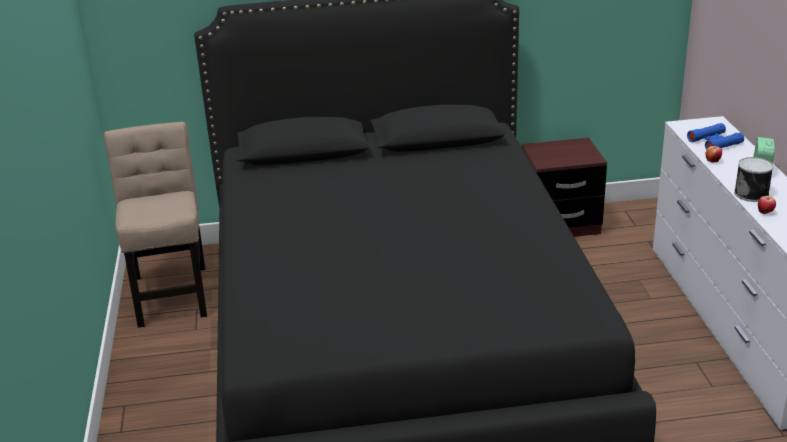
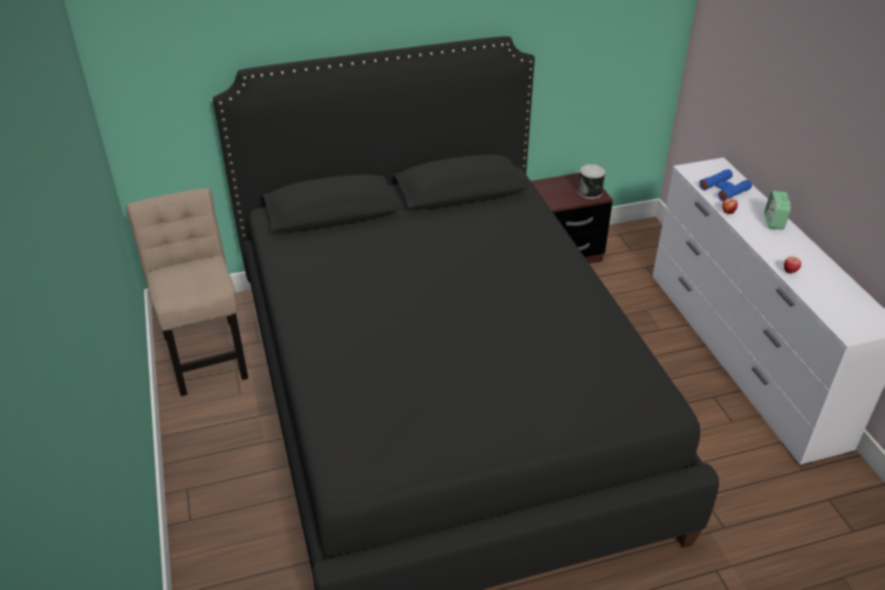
camera: 10 degrees left, 10 degrees up
(752, 194) = (772, 249): can -> can (590, 191)

